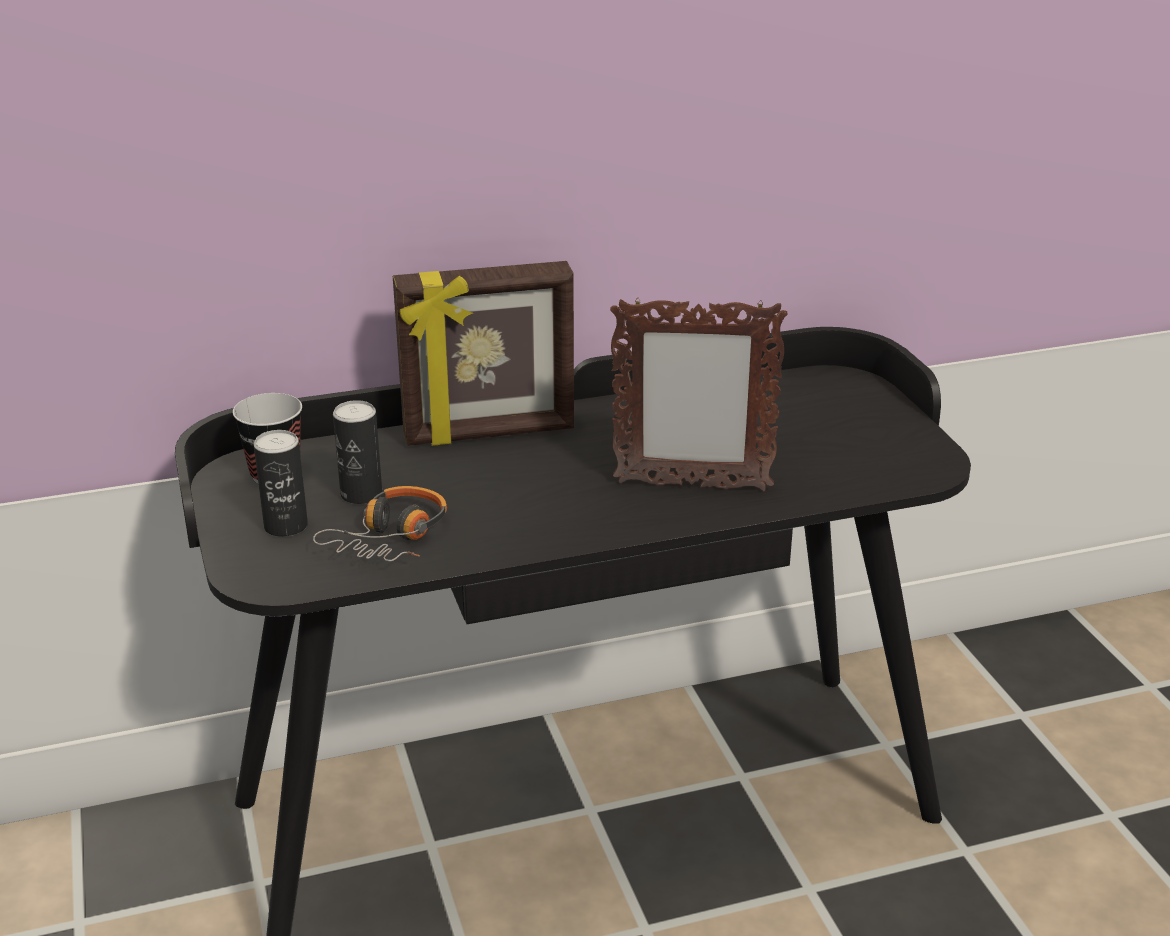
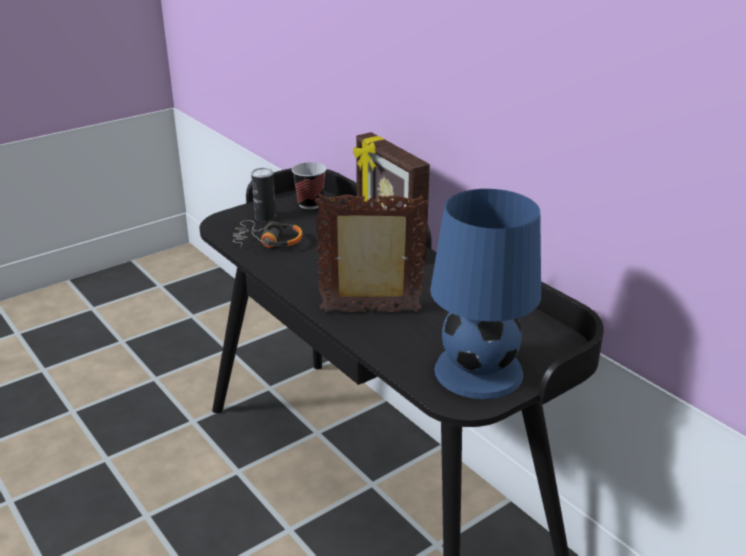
camera: 70 degrees right, 0 degrees up
(361, 494) = (304, 226): can -> none
(691, 486) = (371, 312): picture frame -> picture frame turned 105 degrees clockwise
(871, 442) = (479, 370): none -> blue table lamp

